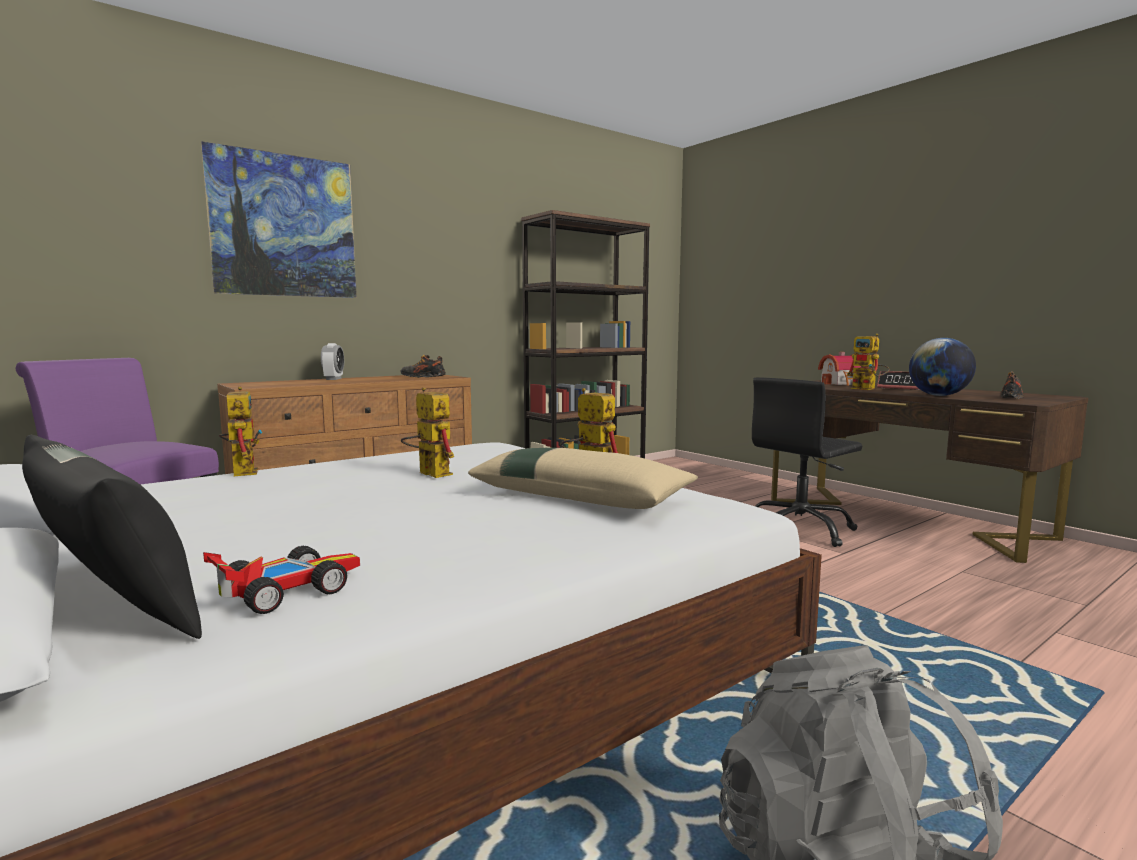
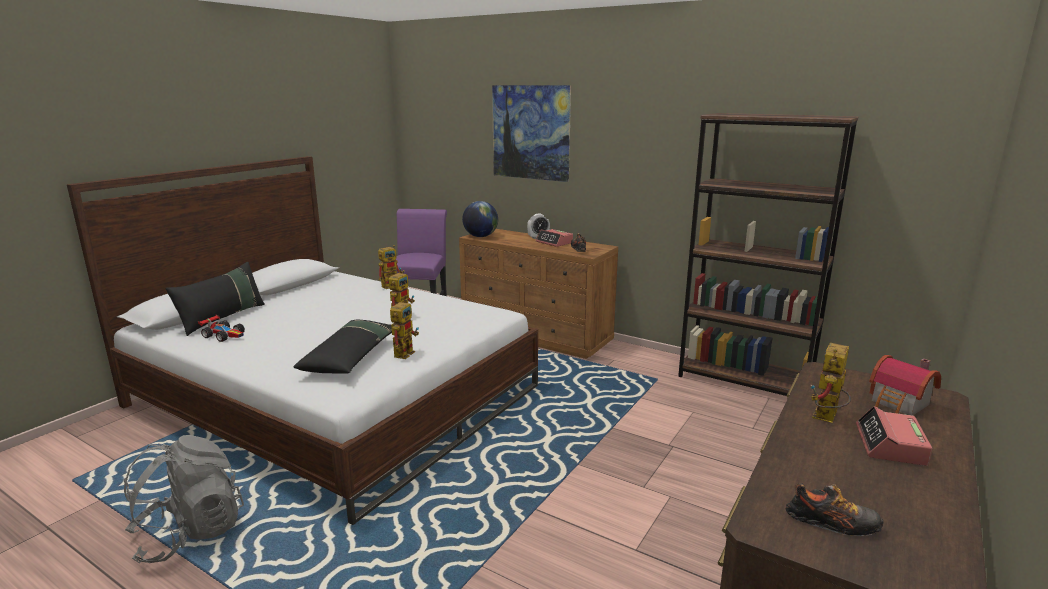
camera: 70 degrees right, 10 degrees up
(373, 378) = (554, 242): none -> alarm clock
(581, 496) = (351, 356): beige pillow -> black pillow
(800, 530) = (694, 520): black office chair -> none
(939, 395) = (790, 463): globe -> globe (480, 236)

